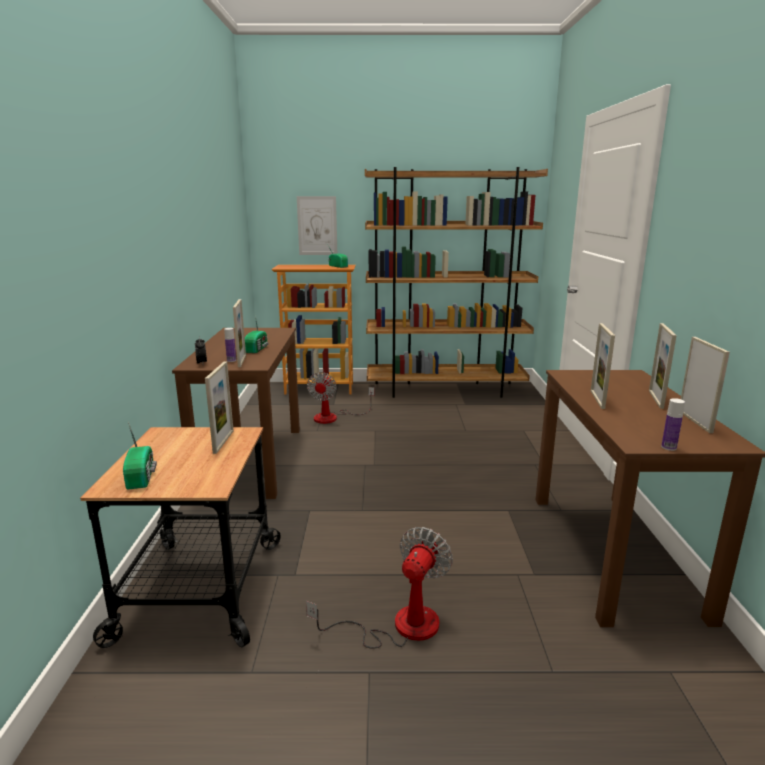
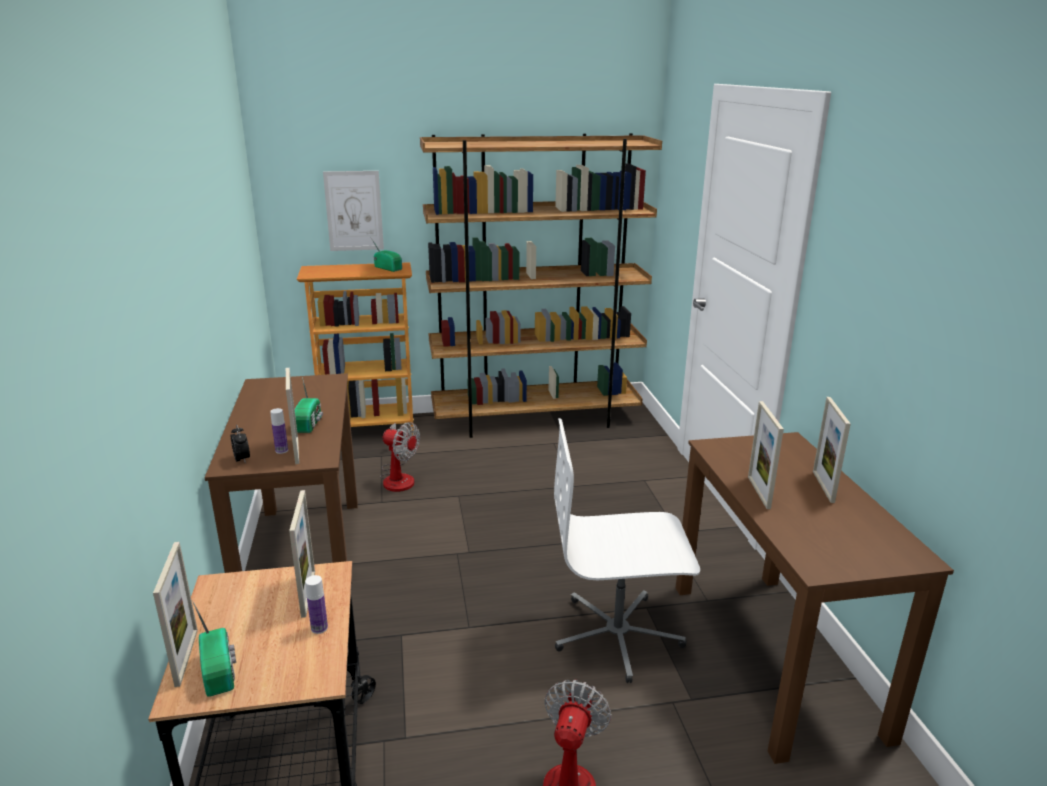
camera: 10 degrees left, 5 degrees up
(333, 417) = (398, 477): fan -> fan turned 60 degrees counterclockwise
(480, 526) = (618, 635): none -> white office chair
(668, 447) = (852, 571): bottle -> bottle (319, 628)
(694, 421) = (871, 522): picture frame -> picture frame (186, 657)

